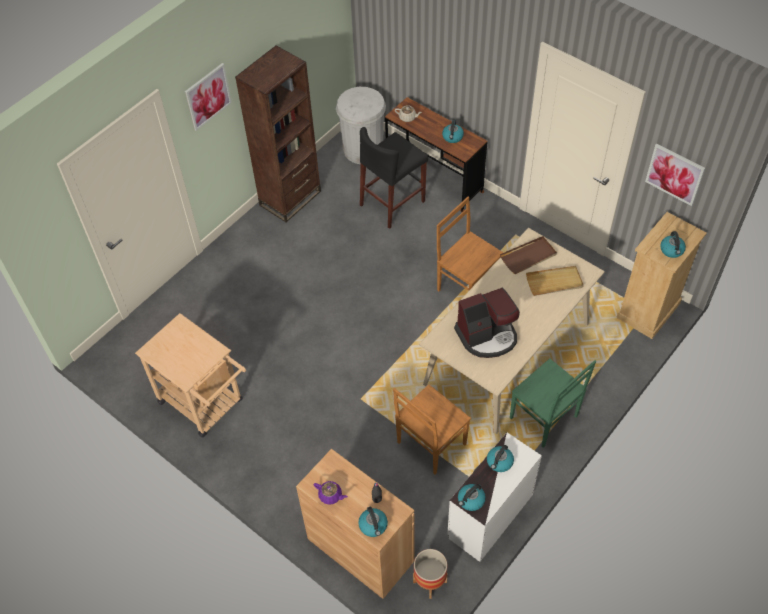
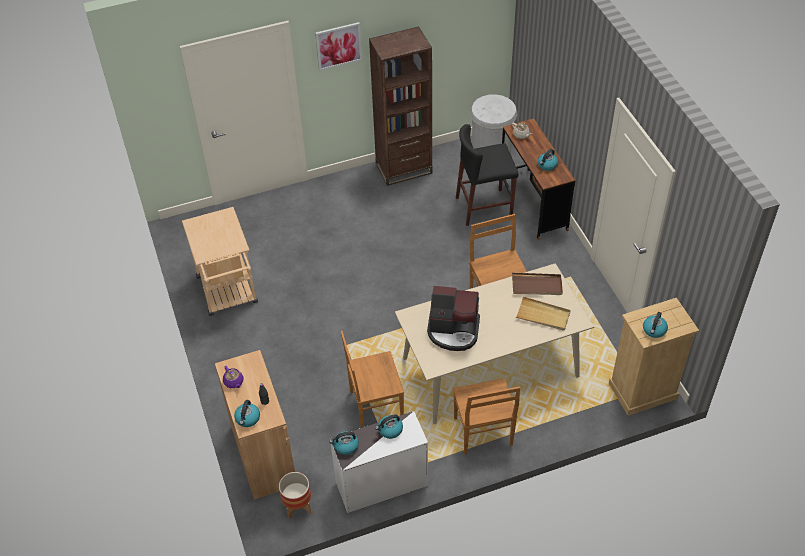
camera: 30 degrees right, 5 degrees down
(545, 418) = (483, 433): green chair -> brown chair
(675, 174) = (686, 261): picture -> none

